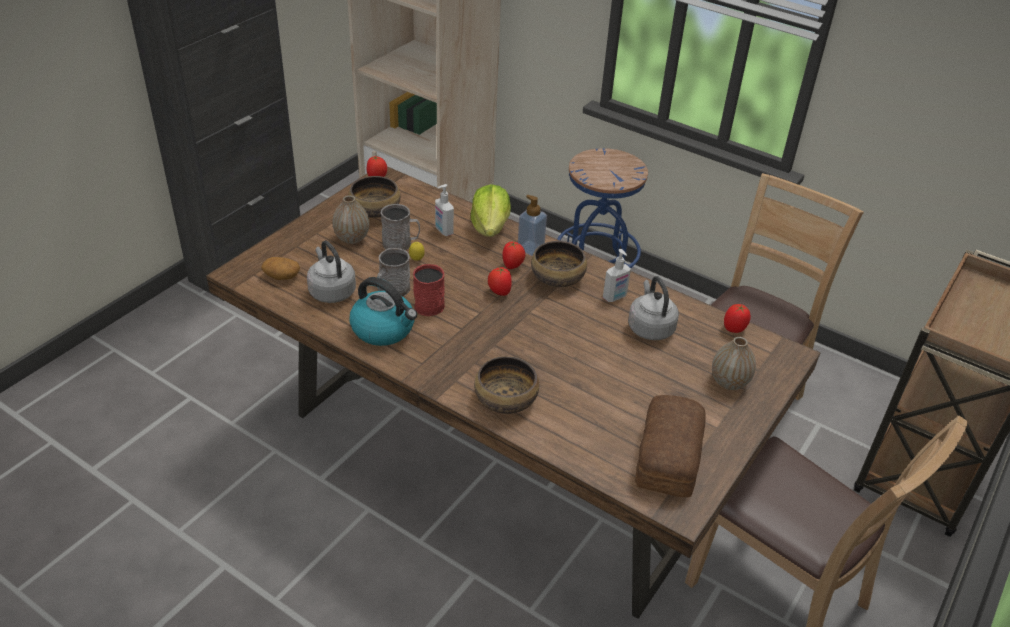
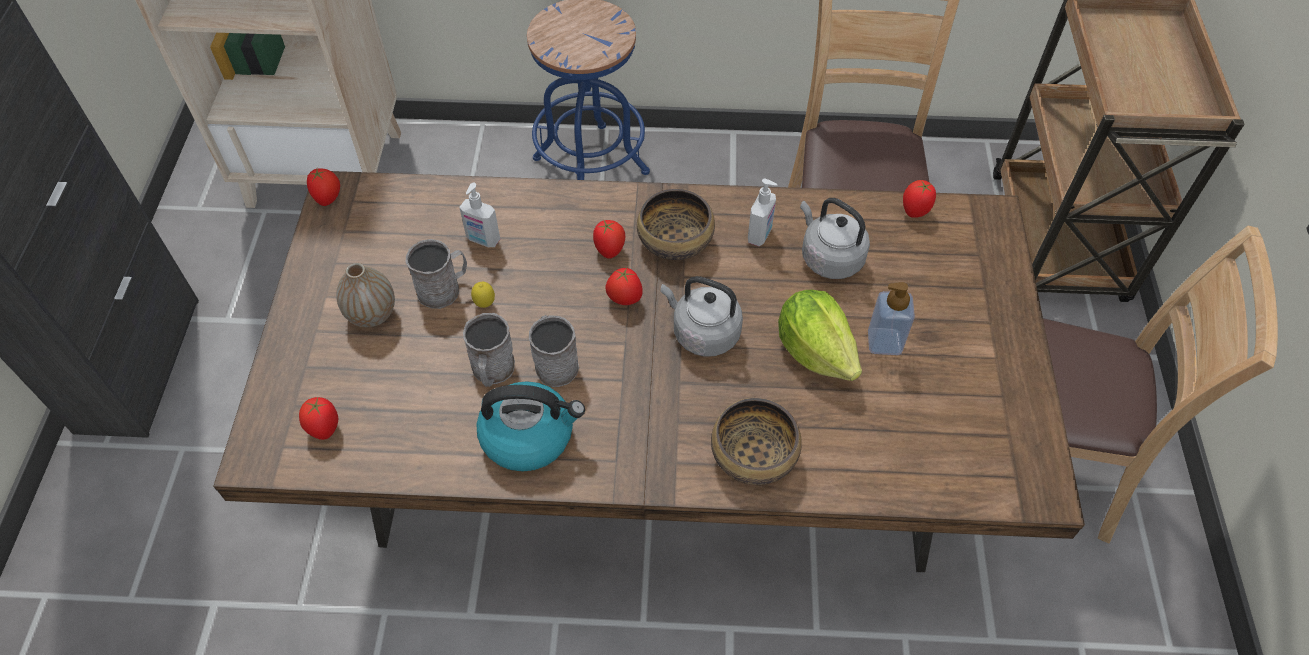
camera: 30 degrees left, 15 degrees up
(281, 276) = (324, 428): potato -> tomato
(331, 291) = (413, 415): grey kettle -> grey kettle (702, 333)
(375, 210) = (367, 251): bowl -> none
(430, 303) = (554, 362): red mug -> grey mug
(490, 227) = (537, 204): lettuce -> lettuce (815, 350)
(530, 248) = (610, 212): soap dispenser -> soap dispenser (884, 342)
(666, 457) = (978, 430): bread -> none
(729, 382) = (963, 288): vase -> none

